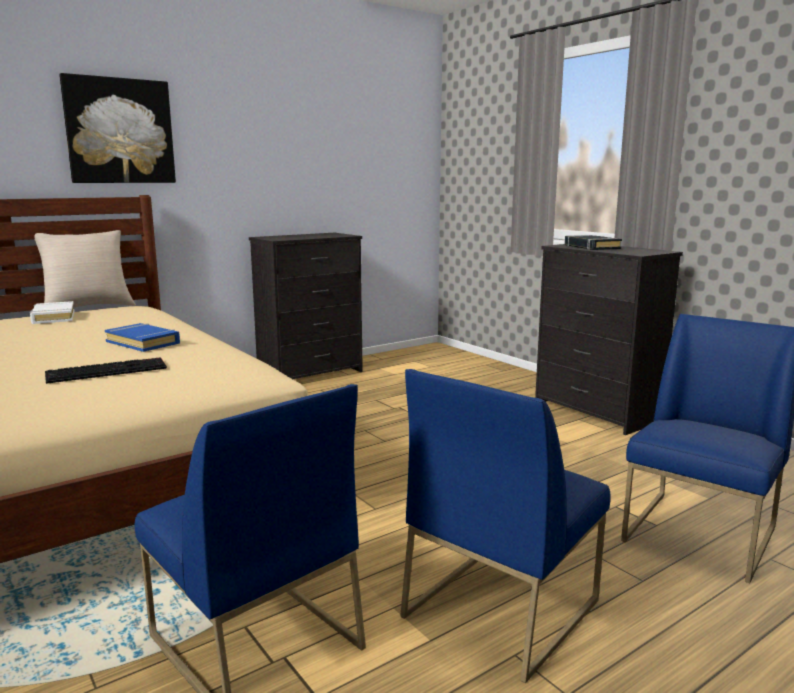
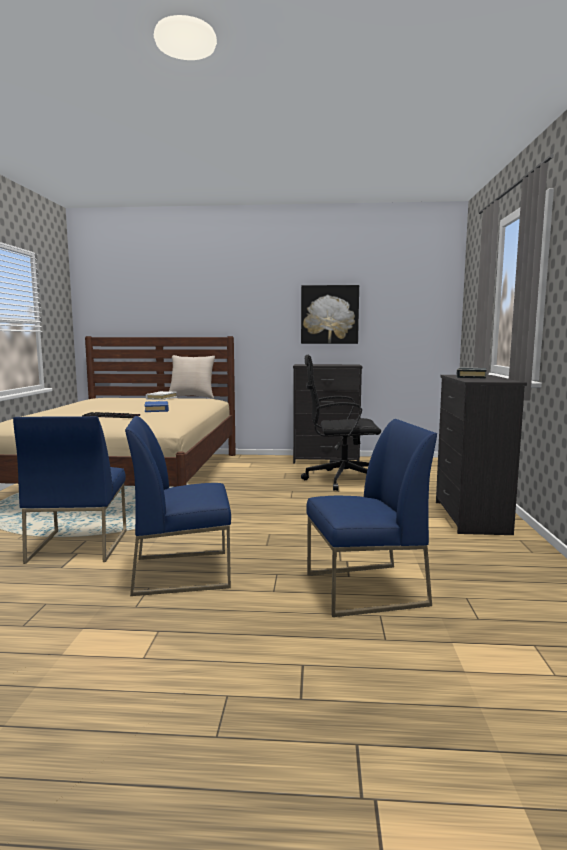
camera: 40 degrees right, 5 degrees down
(119, 131) = (221, 300): picture -> picture (329, 314)
(386, 398) = (340, 479): none -> black office chair

